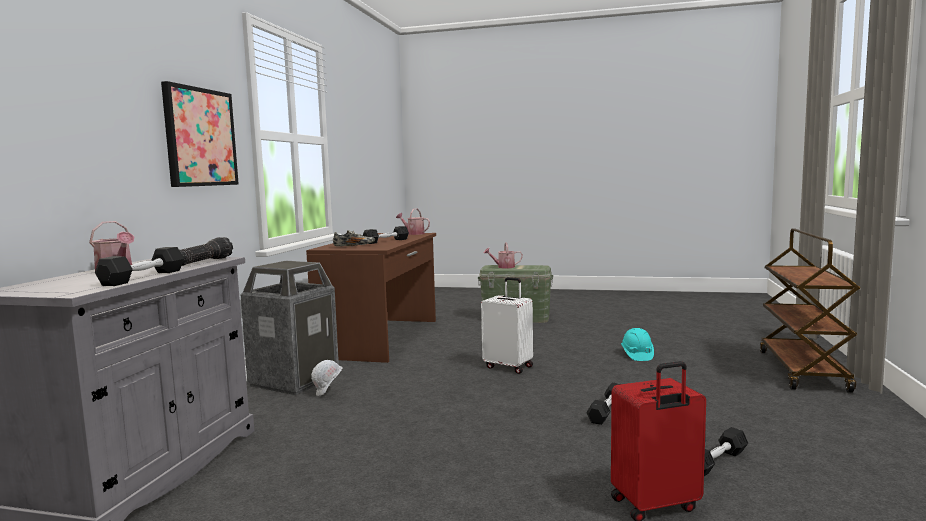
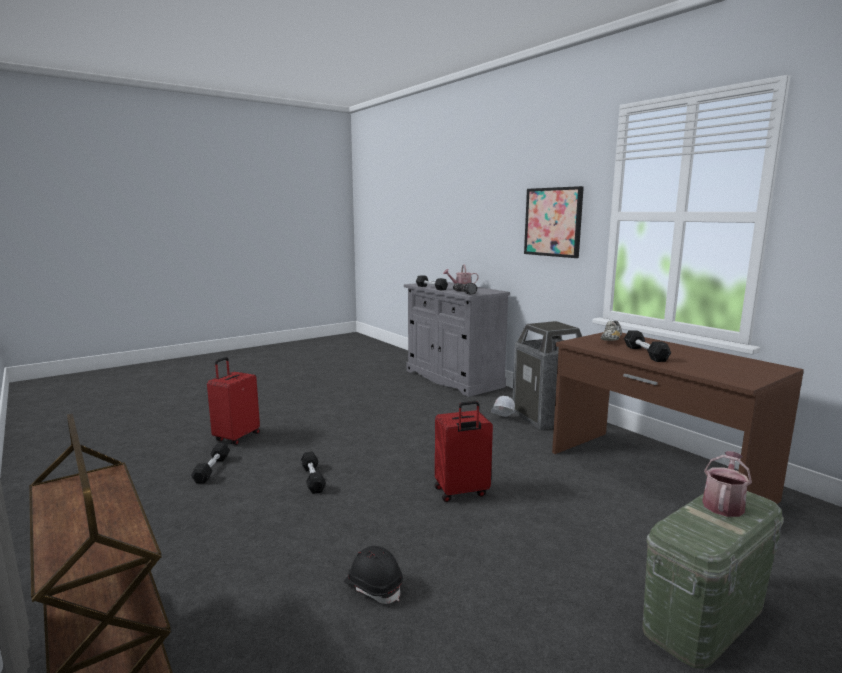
camera: 130 degrees right, 5 degrees up
(413, 233) = (747, 378): watering can -> none
(509, 366) = (461, 492): white suitcase -> red suitcase
(637, 355) = (373, 587): turquoise hard hat -> black hard hat

